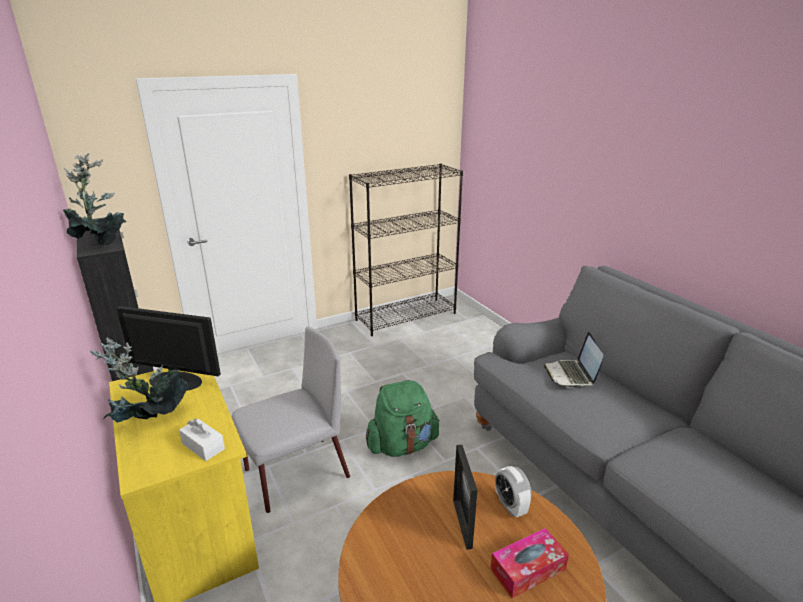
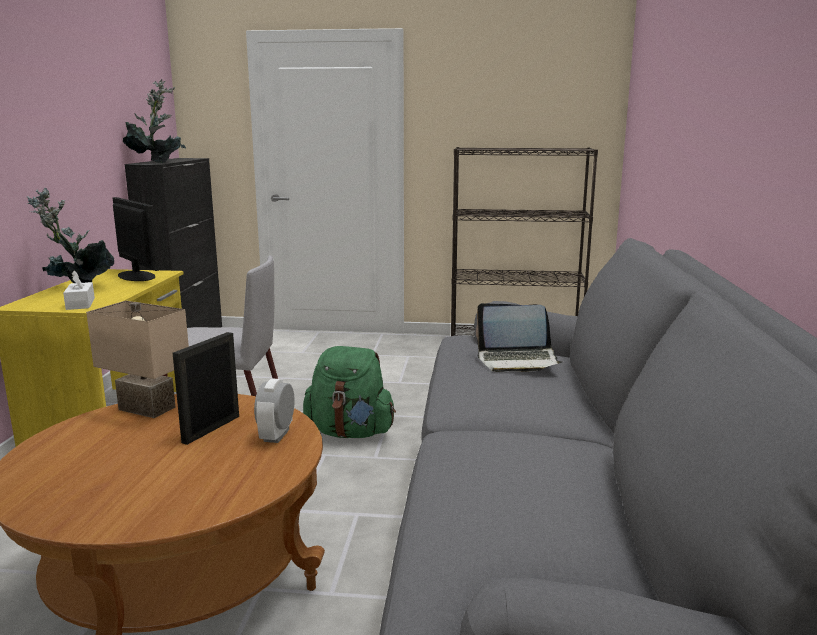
camera: 35 degrees right, 10 degrees down
(382, 525) = (149, 407): none -> beige table lamp
(528, 569) = (204, 473): tissue box -> none
(571, 375) = (517, 360): laptop -> laptop turned 120 degrees counterclockwise

